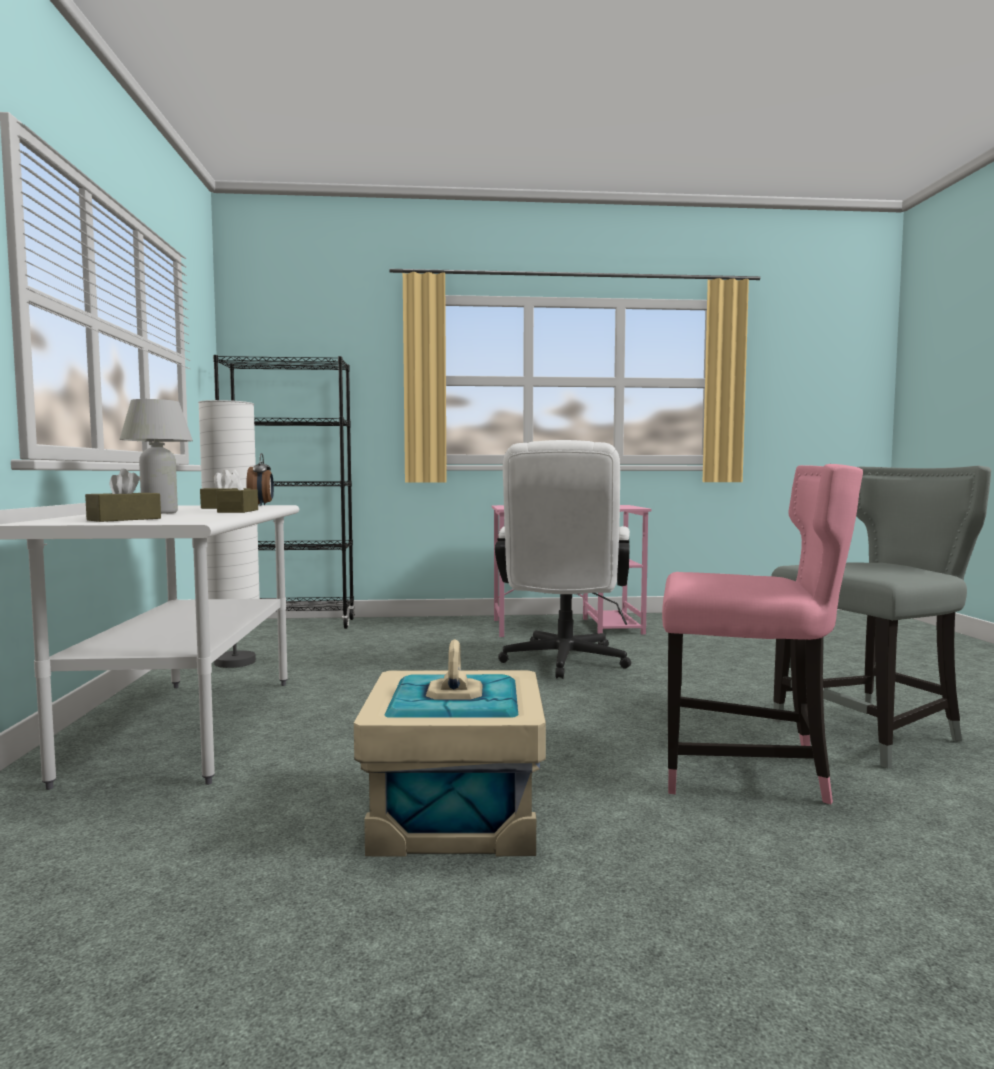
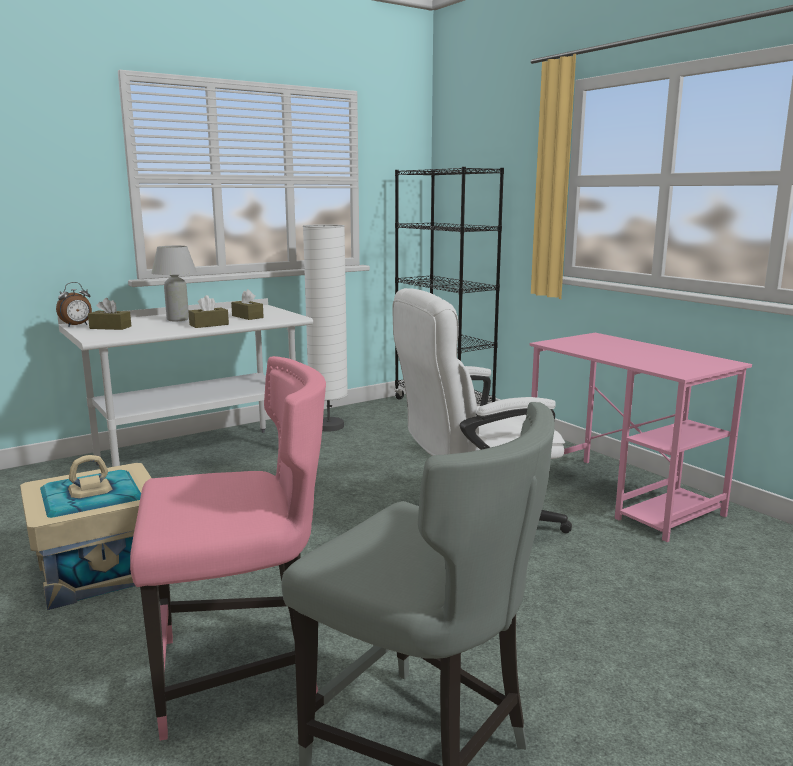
camera: 60 degrees right, 10 degrees up
(261, 505) = (287, 315): alarm clock -> alarm clock (77, 325)
(746, 770) = (241, 673): pink chair -> pink chair turned 90 degrees counterclockwise

